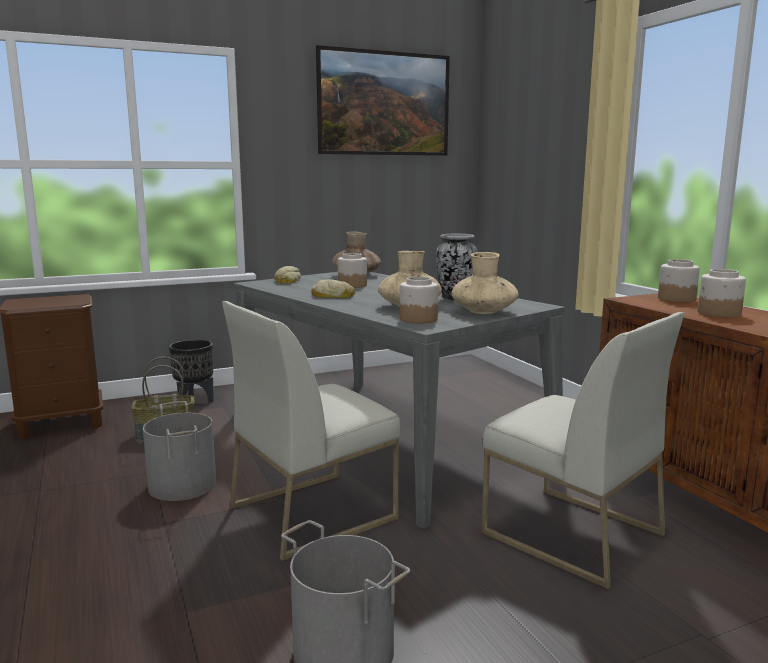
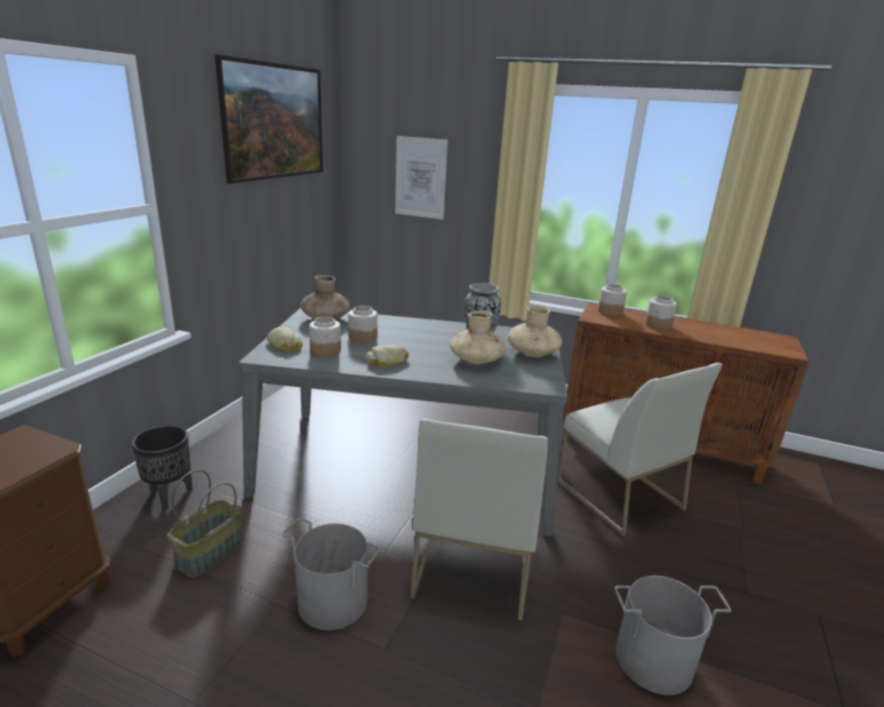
camera: 45 degrees left, 10 degrees up
(418, 319) = (520, 377): jar -> jar (325, 351)
(534, 153) = (420, 178): none -> picture
(570, 533) = (617, 494): white chair -> white chair turned 60 degrees clockwise

